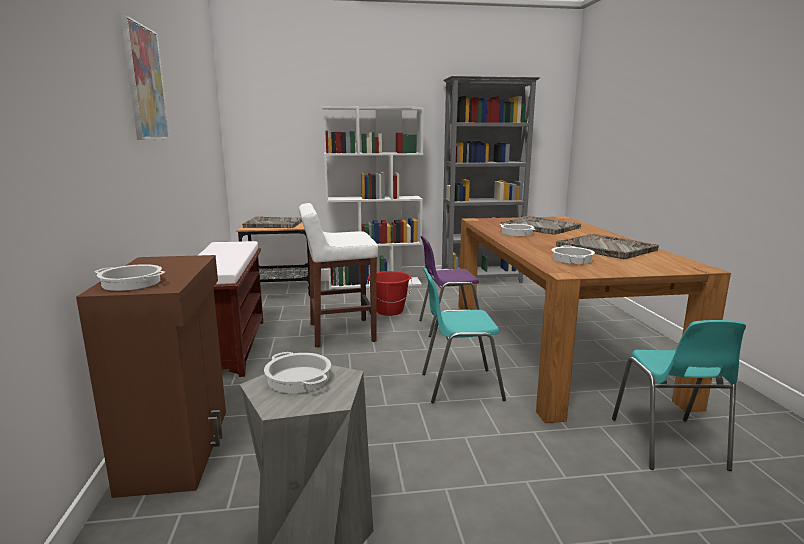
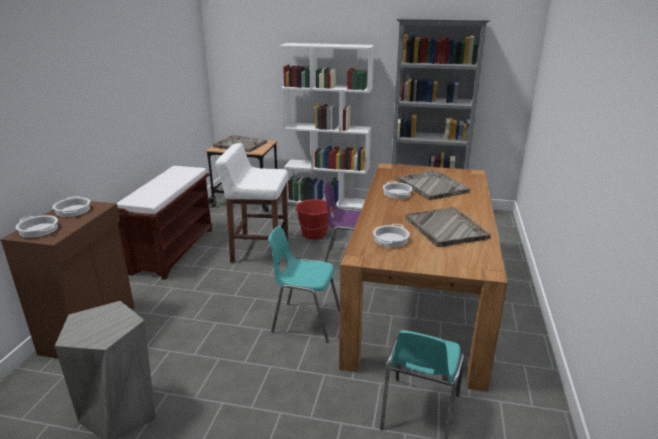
camera: 20 degrees right, 10 degrees up
(145, 83) = (89, 64): picture -> none
(297, 379) = (101, 318): cooking pot -> cooking pot (72, 210)

